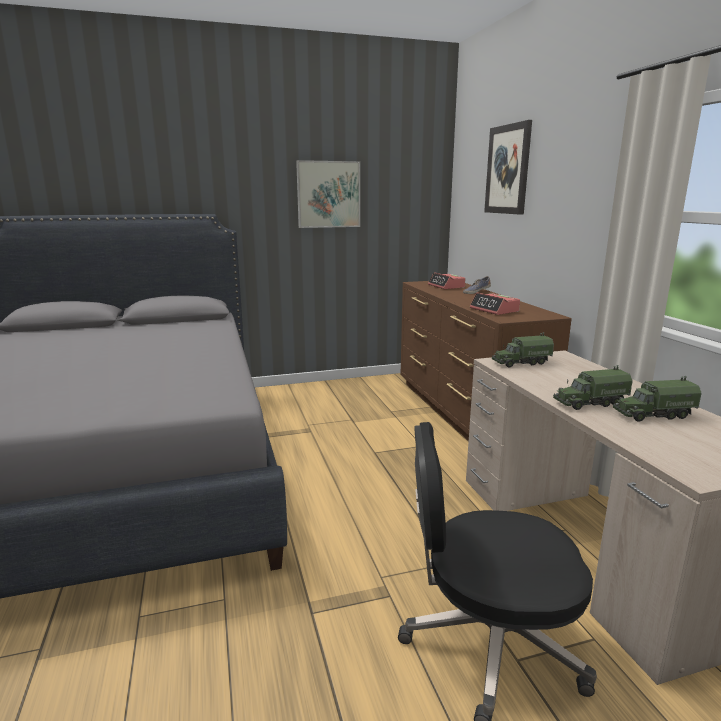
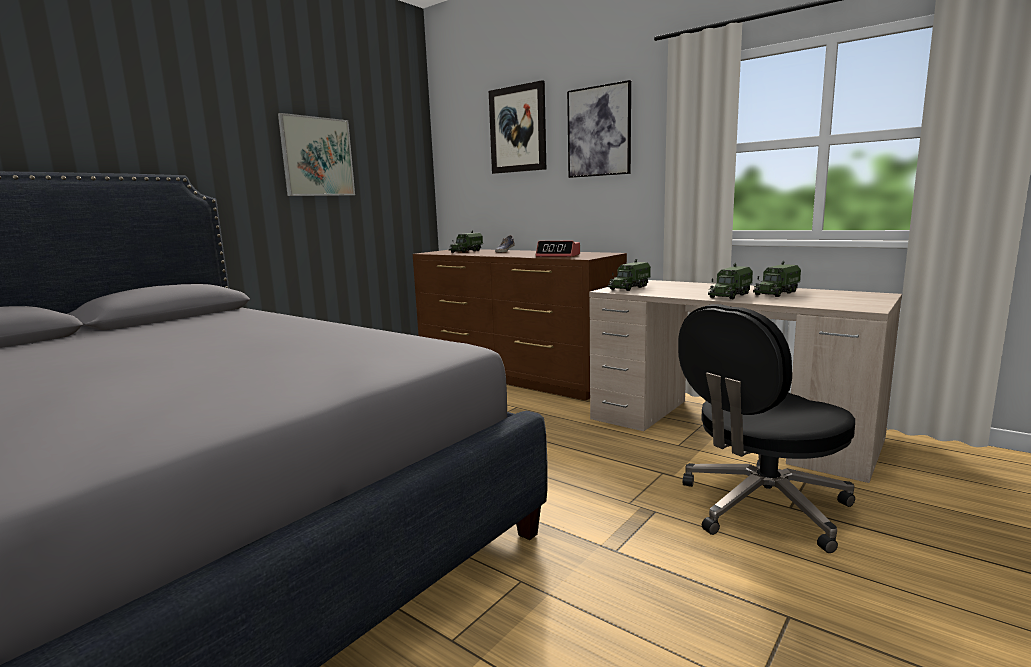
camera: 35 degrees left, 5 degrees down
(446, 286) = (466, 251): alarm clock -> toy truck
(568, 180) = (599, 131): none -> picture

